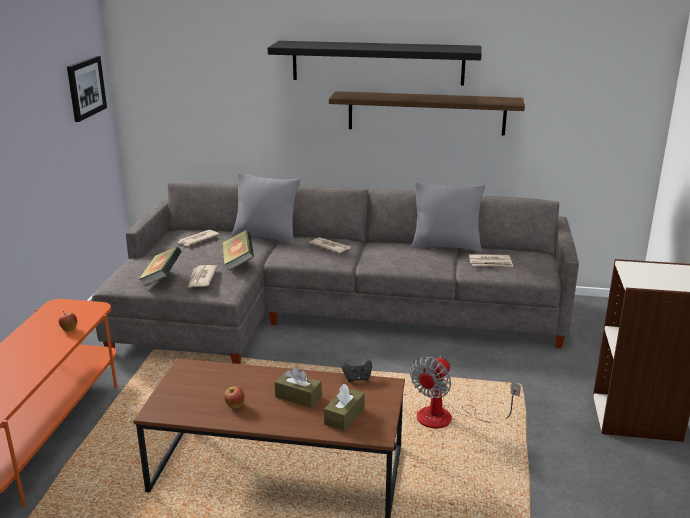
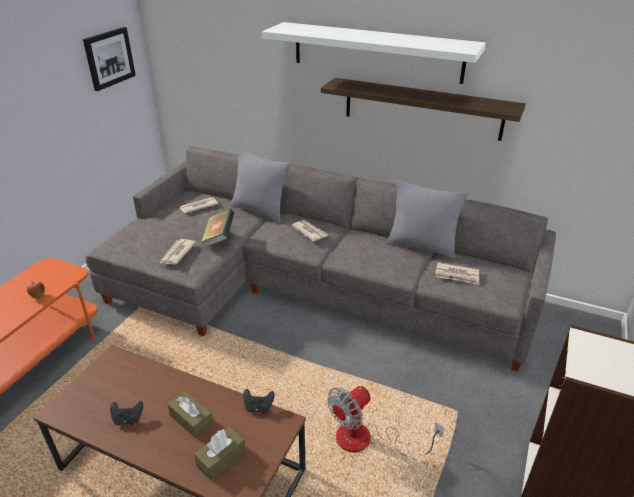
camera: 15 degrees right, 10 degrees up
(161, 279) = (144, 248): book -> none
(235, 406) = (128, 419): apple -> black game controller
(377, 62) = (376, 52): black shelf -> white shelf

